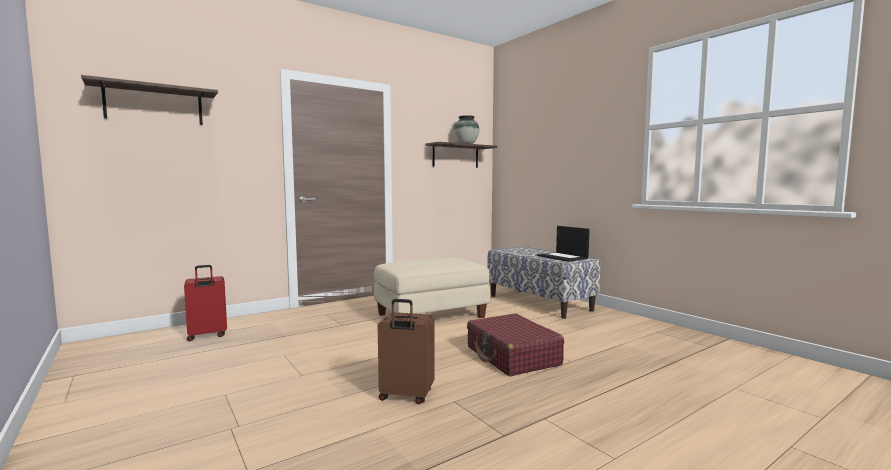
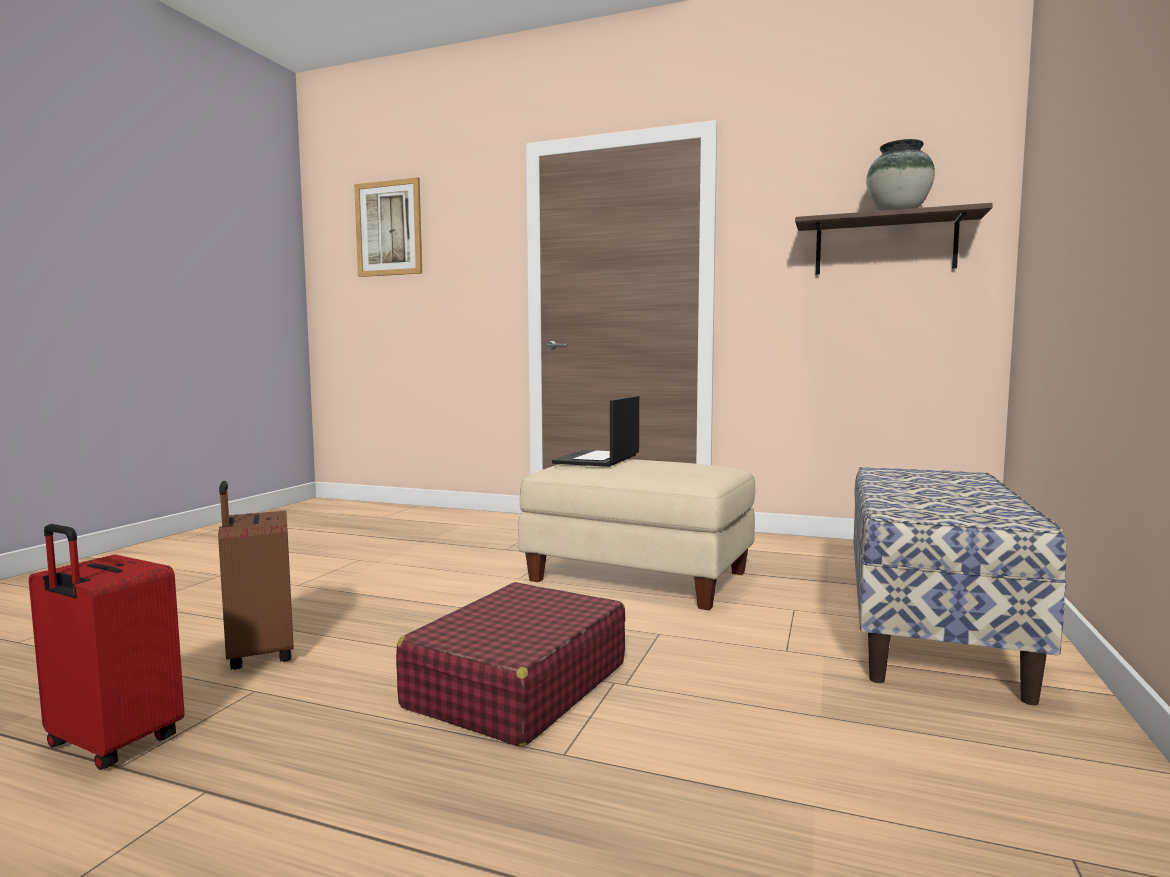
camera: 55 degrees right, 0 degrees up
(154, 105) = (388, 228): shelf -> picture
(207, 336) = (386, 520): red suitcase -> red suitcase (111, 744)
(563, 257) = (956, 506): laptop -> laptop (598, 459)

